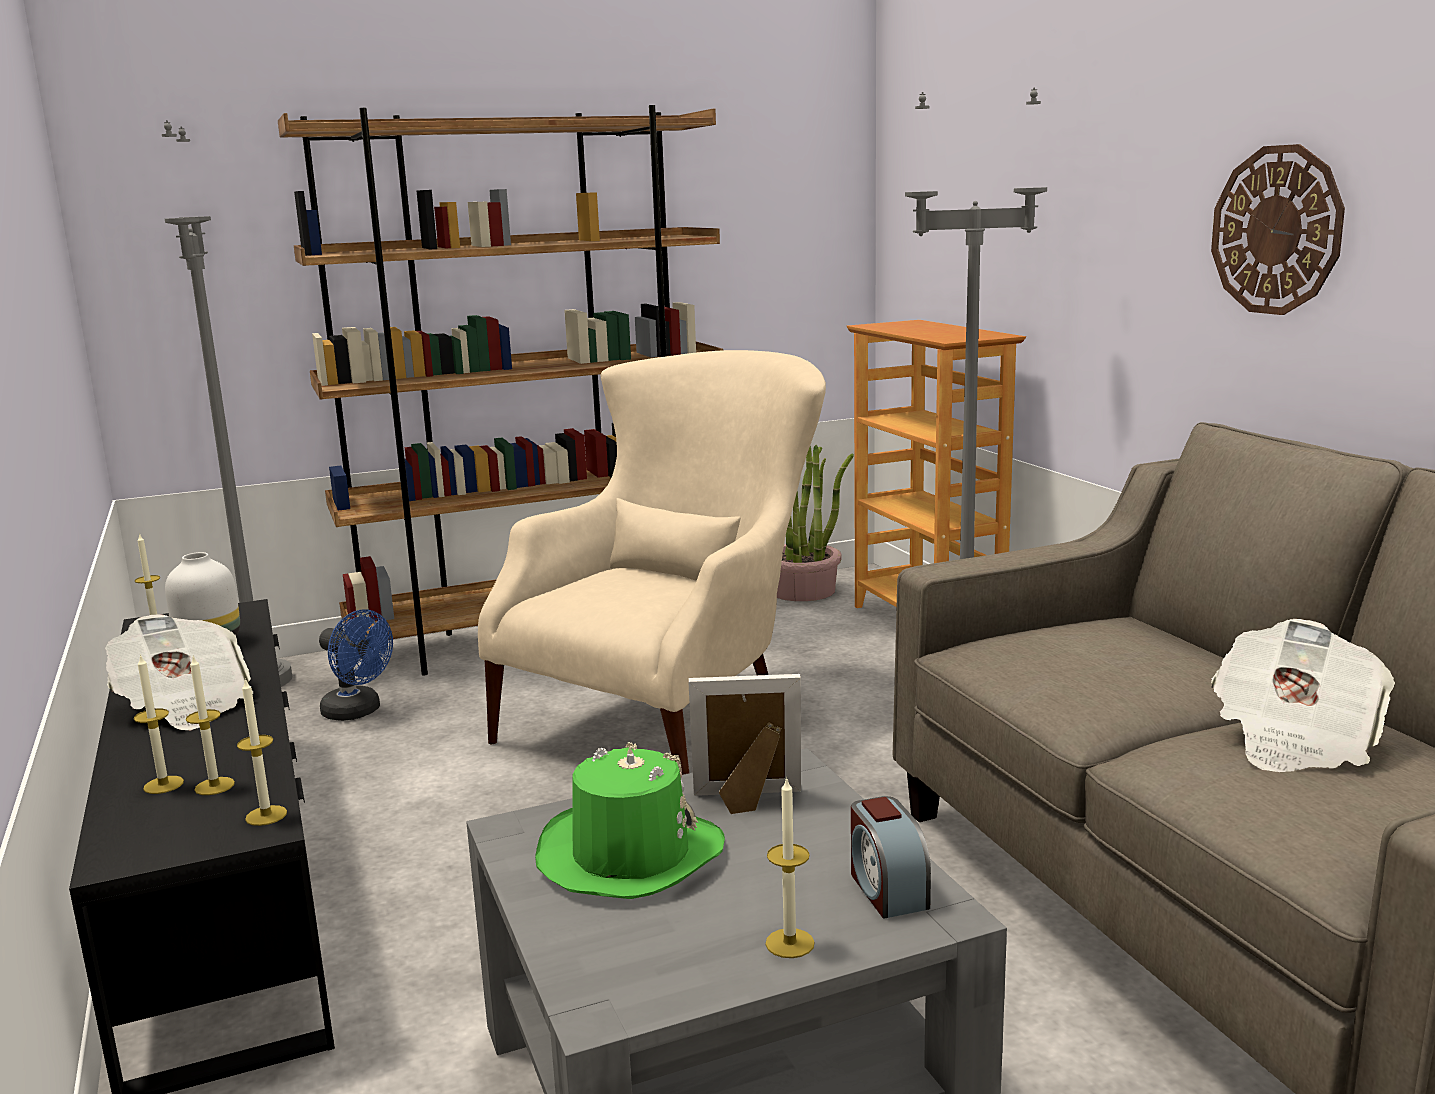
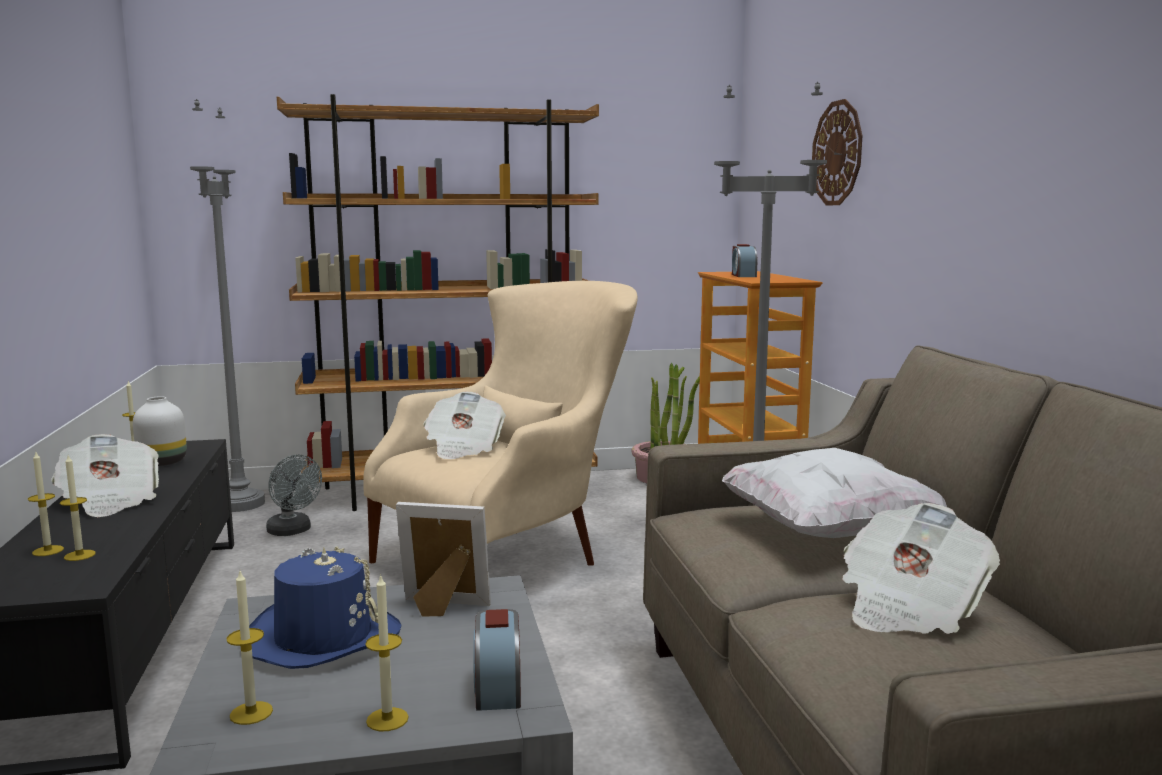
camera: 10 degrees right, 5 degrees down
(266, 815) = (95, 579): candle -> candle (251, 713)
(358, 712) = (293, 531): blue fan -> grey fan
(612, 584) = (463, 448): none -> newspaper
(629, 854) = (321, 636): green hat -> blue hat
(915, 330) = (743, 275): none -> alarm clock
(1143, 657) = (827, 532): none -> white pillow
(1276, 230) = (989, 189): wall clock -> wall clock (837, 153)

